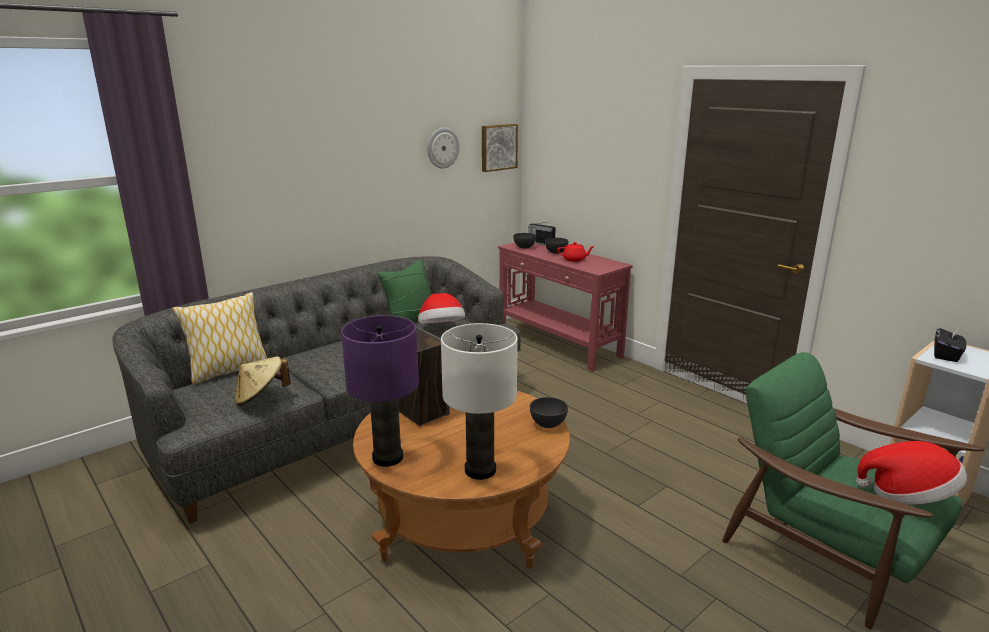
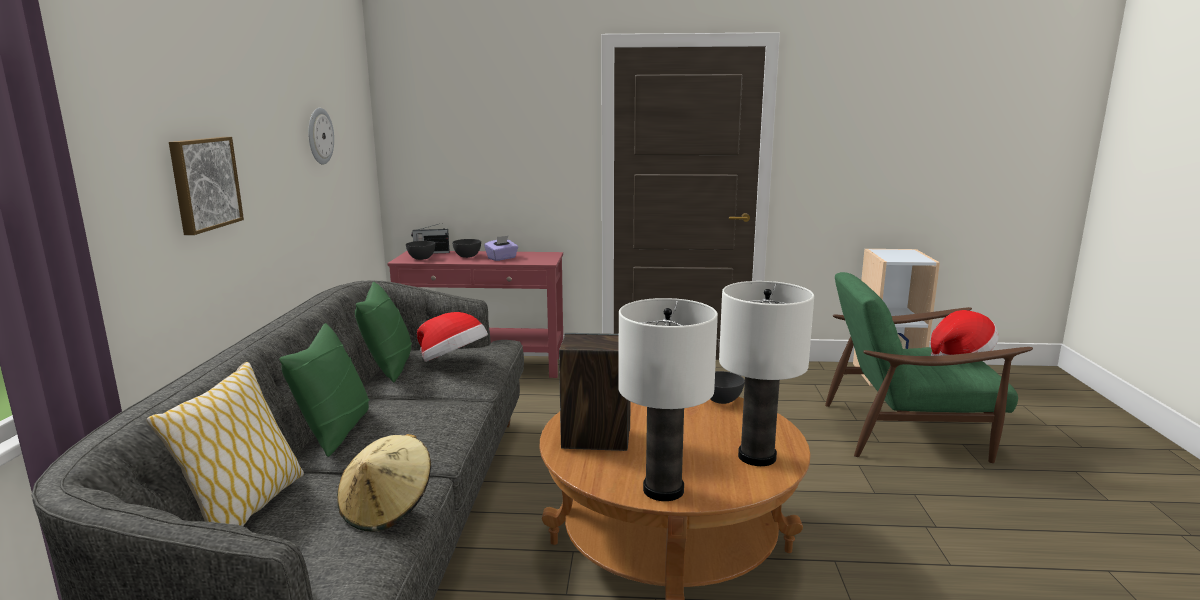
camera: 45 degrees left, 5 degrees down
(320, 348) = (335, 431): none -> green pillow
(388, 458) = (664, 490): purple table lamp -> white table lamp
(498, 147) = (360, 137): picture -> picture (203, 183)
(574, 260) = (502, 258): red teapot -> purple tissue box
(946, 355) = (892, 256): black tissue box -> none

